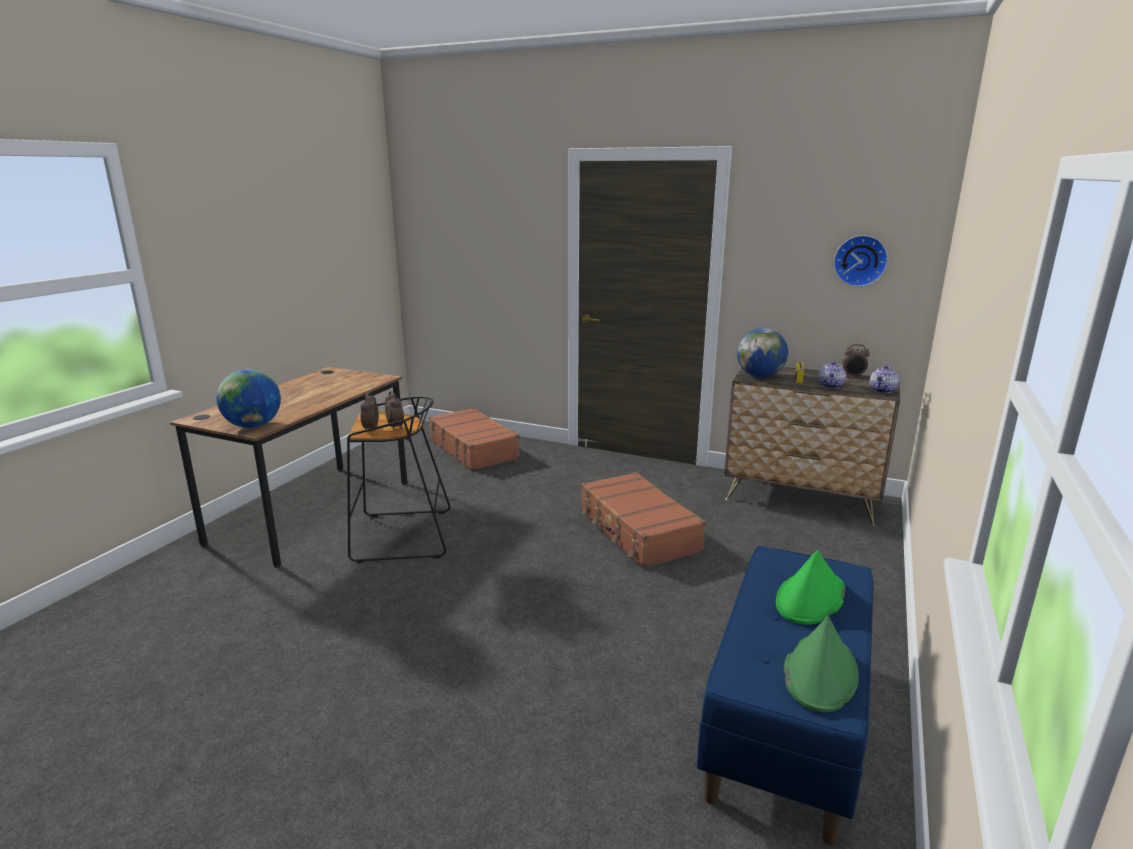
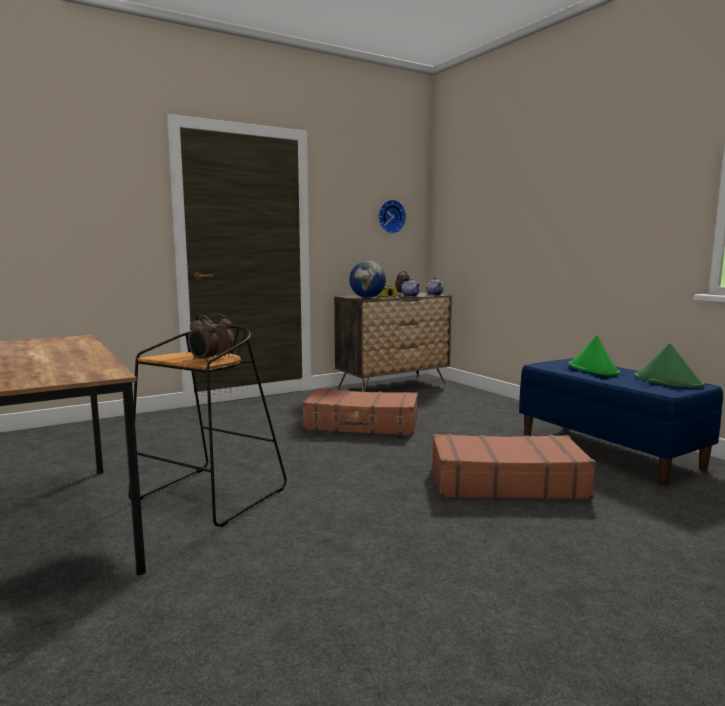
camera: 55 degrees left, 10 degrees down
(253, 426) = (88, 374): globe -> none
(474, 449) = (104, 433): brown suitcase -> brown suitcase (506, 482)

